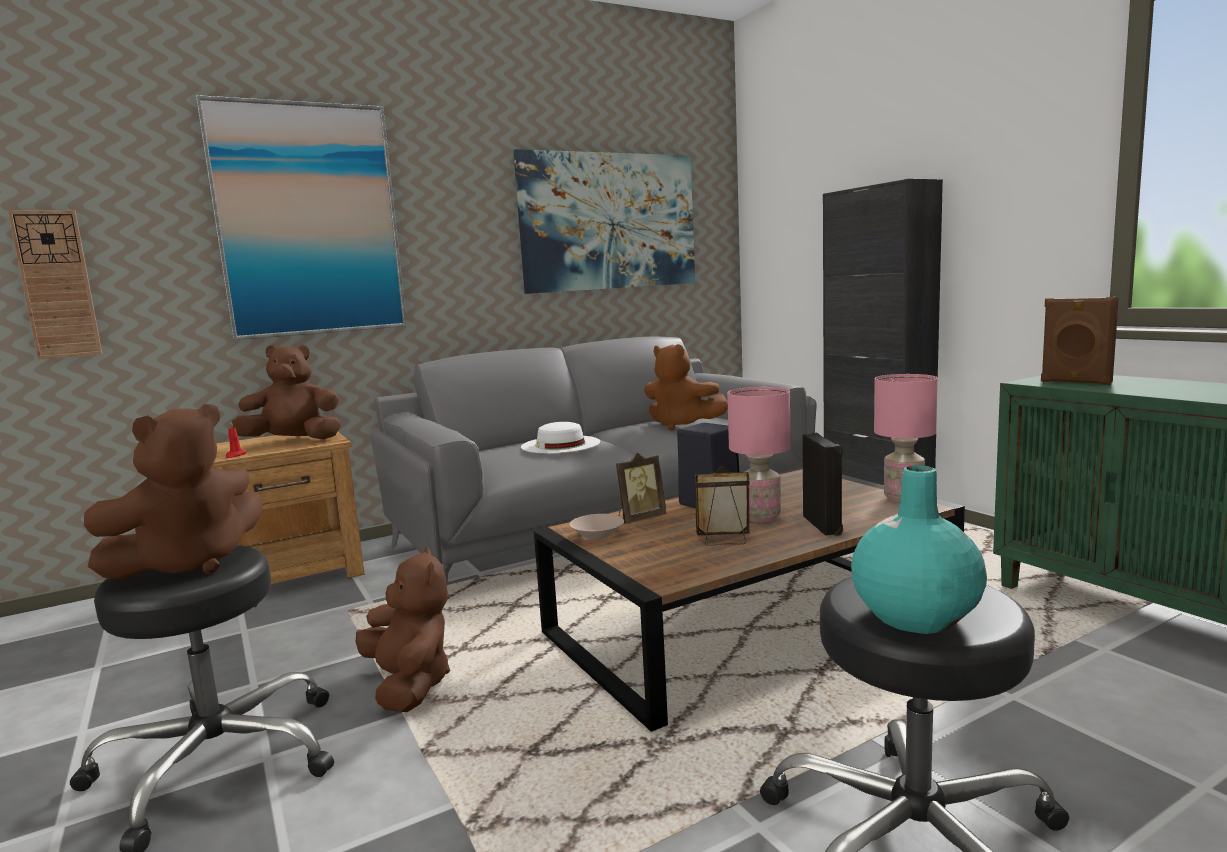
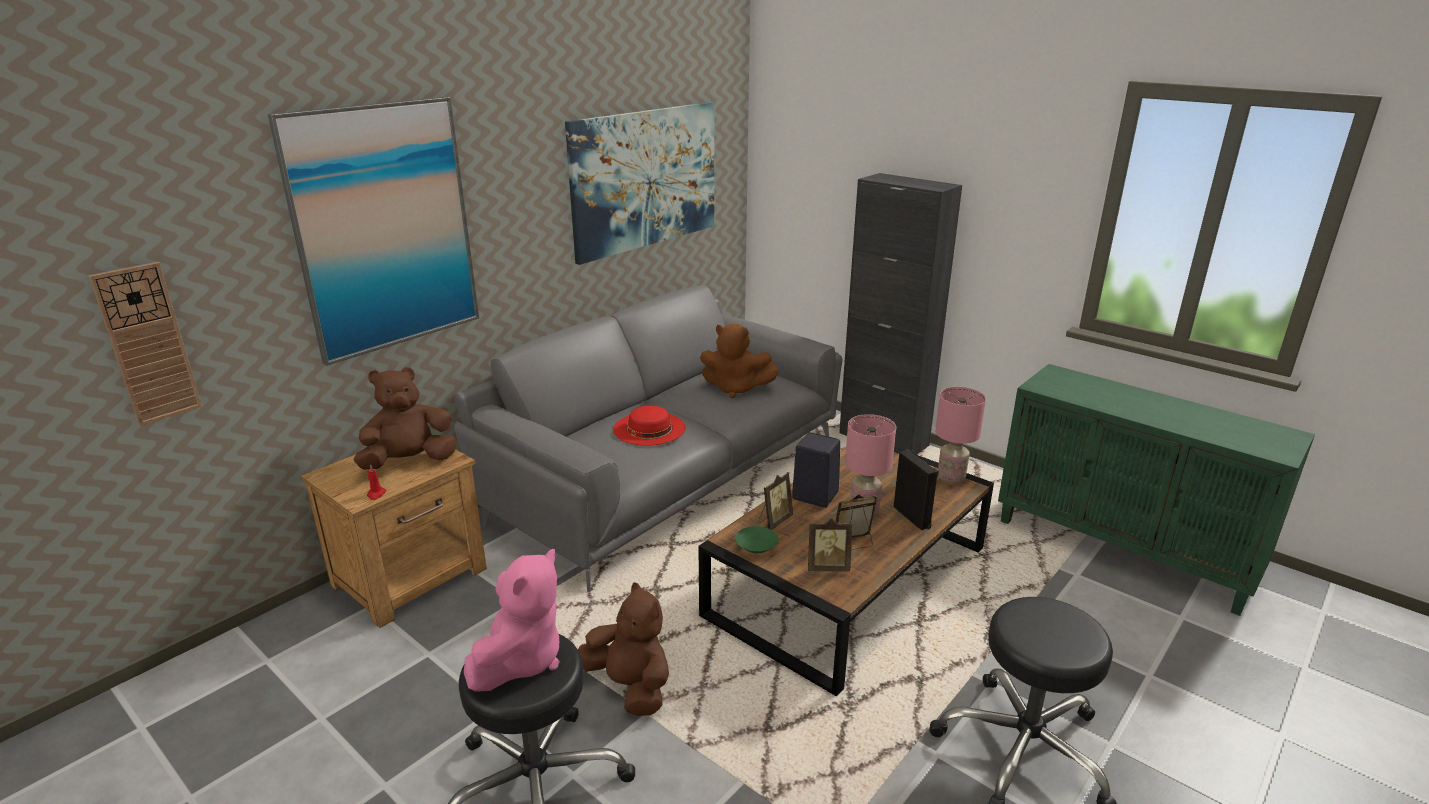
camera: 20 degrees left, 15 degrees up
(190, 564) = (521, 660): brown plush toy -> pink plush toy
(560, 444) = (649, 428): white hat -> red hat
(596, 536) = (756, 548): beige bowl -> green bowl
(670, 556) = (827, 567): none -> picture frame
(915, 616) = (1055, 644): turquoise vase -> none
(1075, 382) = (1067, 389): brown speaker -> none

